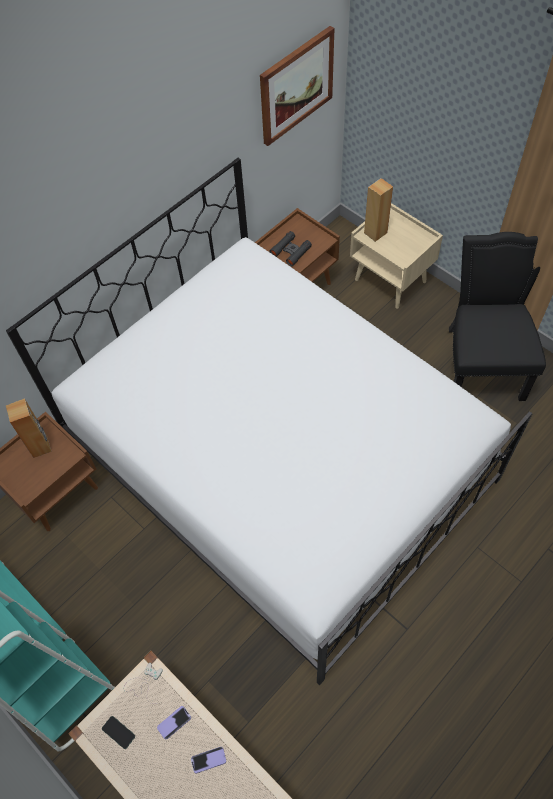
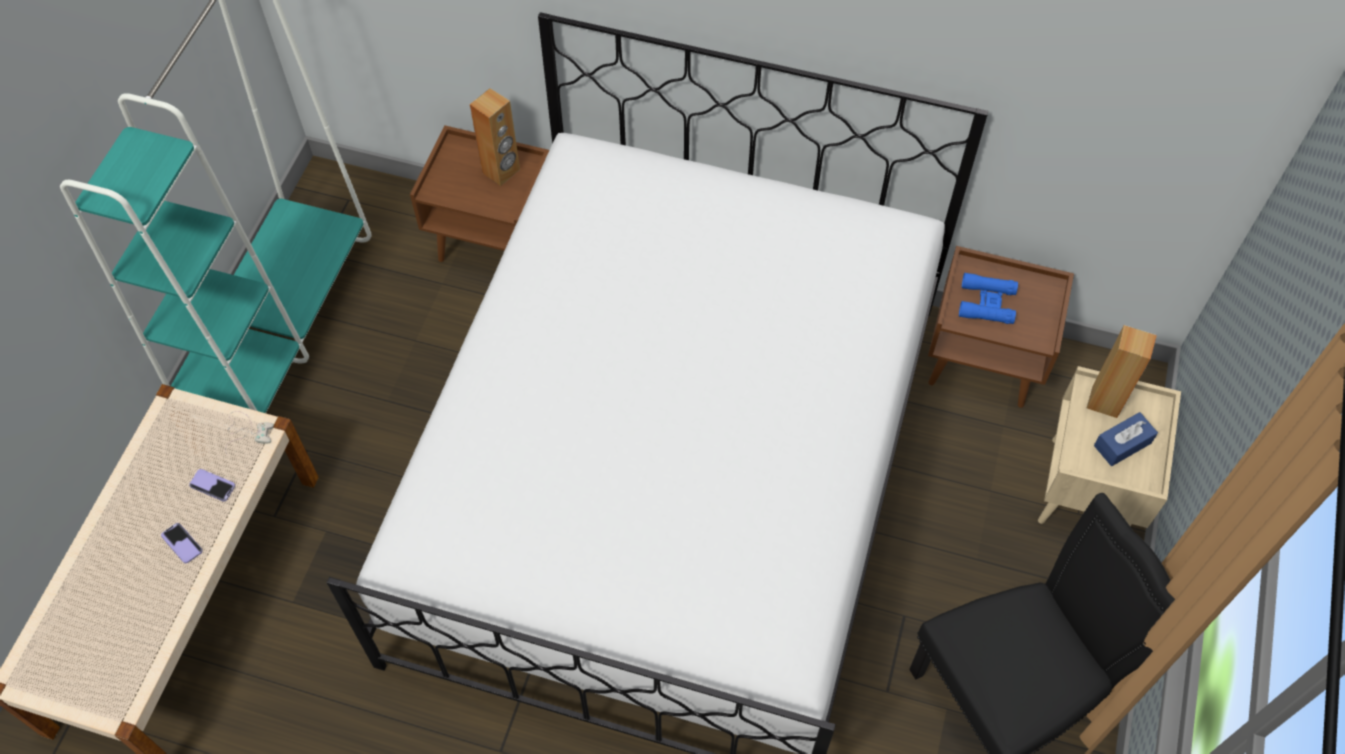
camera: 60 degrees right, 0 degrees up
(118, 732) = (180, 433): phone -> none
(291, 251) = (987, 303): black binoculars -> blue binoculars
(296, 85) = (1157, 106): picture -> none
(402, 238) = (1122, 444): none -> blue tissue box

